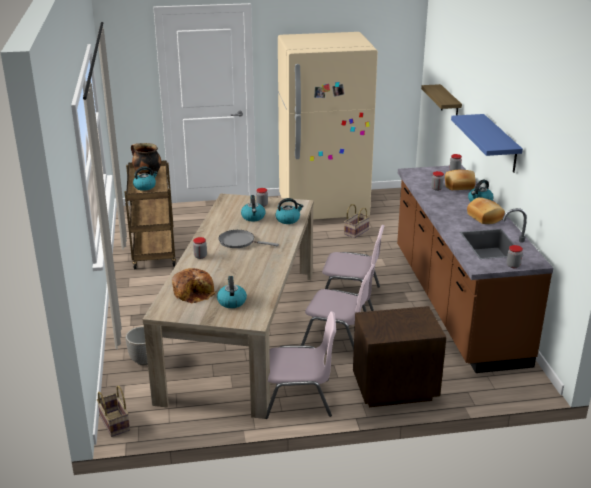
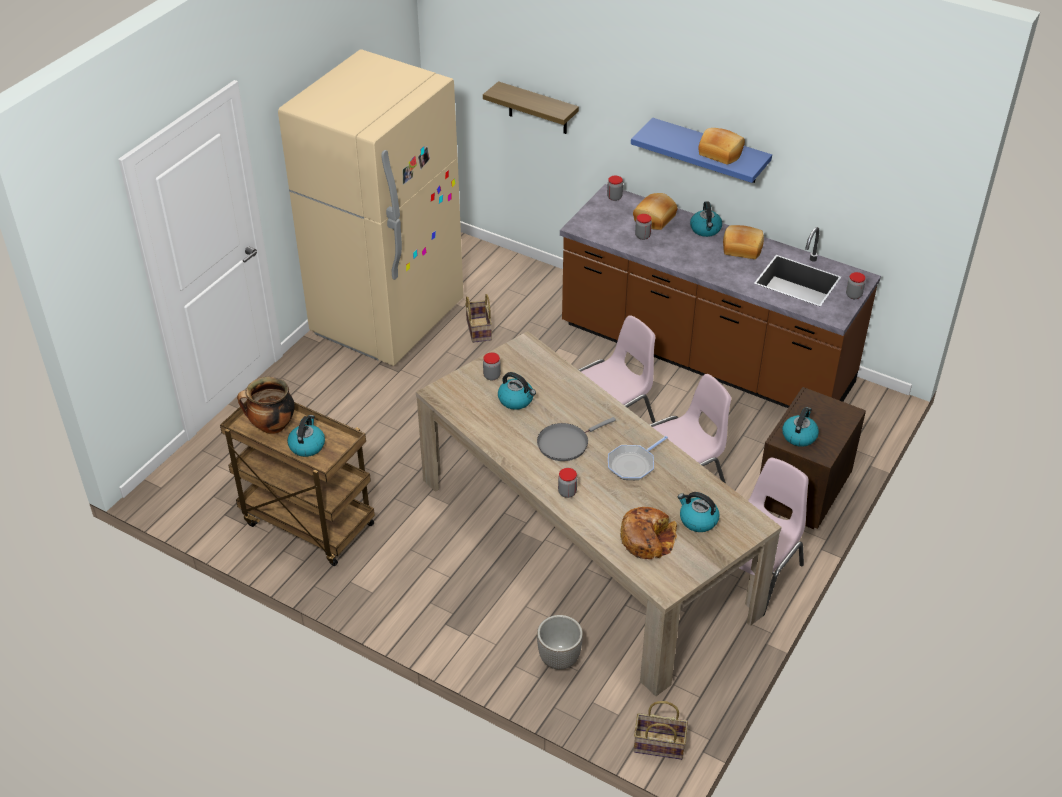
camera: 50 degrees left, 15 degrees up
(250, 265) = (633, 464): none -> frying pan
(288, 219) = (554, 377): kettle -> kettle (799, 436)
(491, 137) = (721, 153): none -> bread

